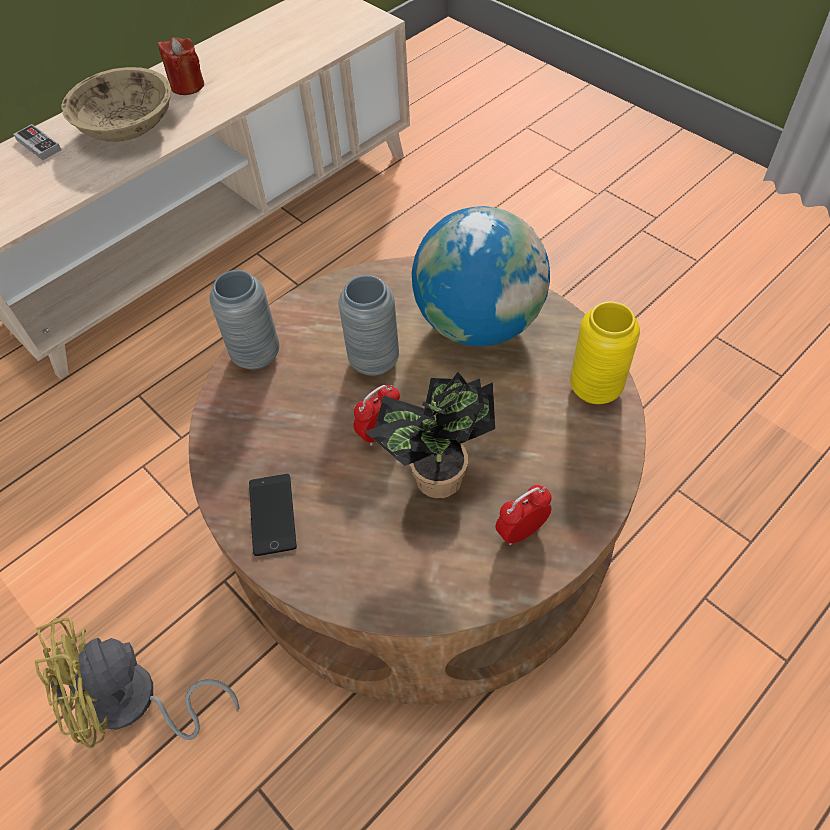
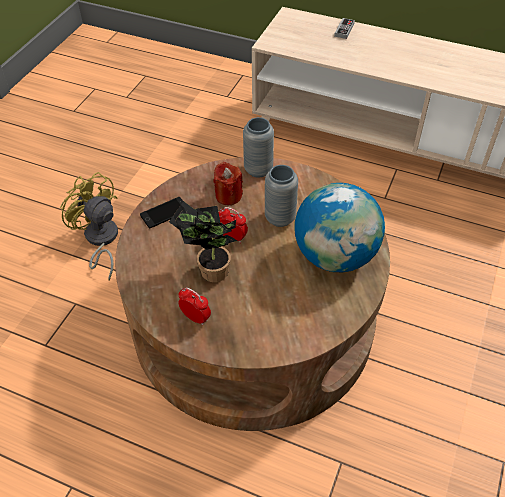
camera: 65 degrees right, 5 degrees down
(128, 127) = (381, 53): beige bowl -> none
(187, 85) = (434, 59): red candle -> red candle (228, 196)
(595, 388) = (314, 328): yellow vase -> none

